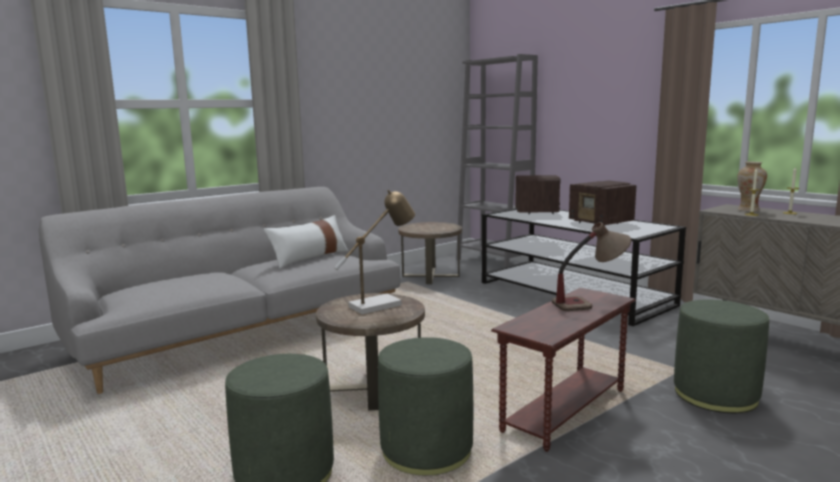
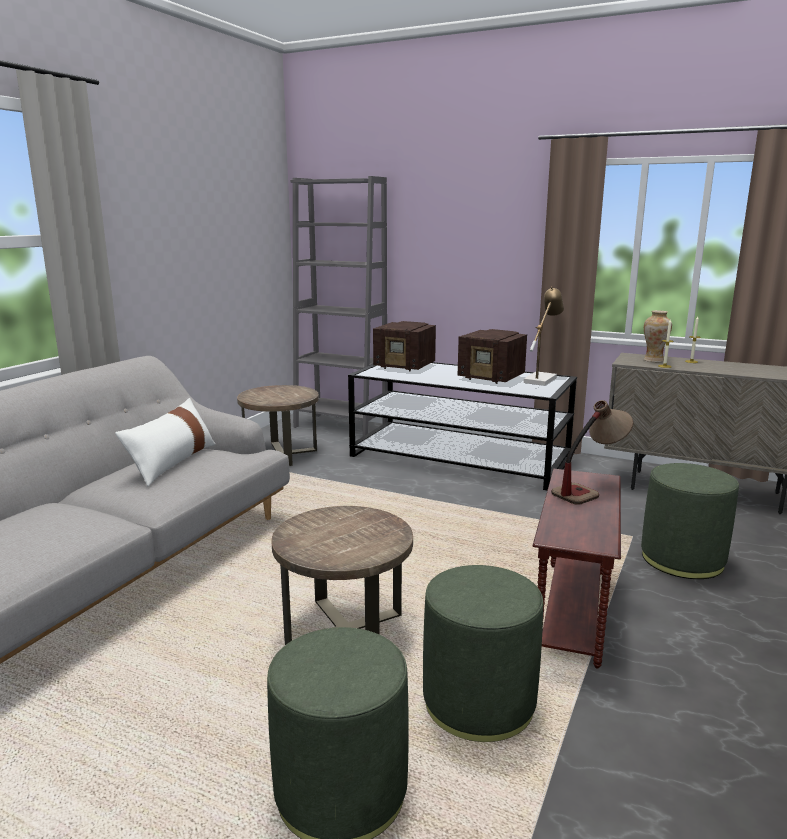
camera: 25 degrees left, 5 degrees up
(380, 304) = (348, 525): table lamp -> table lamp (541, 379)
(536, 212) = (405, 366): radio -> radio turned 135 degrees clockwise

